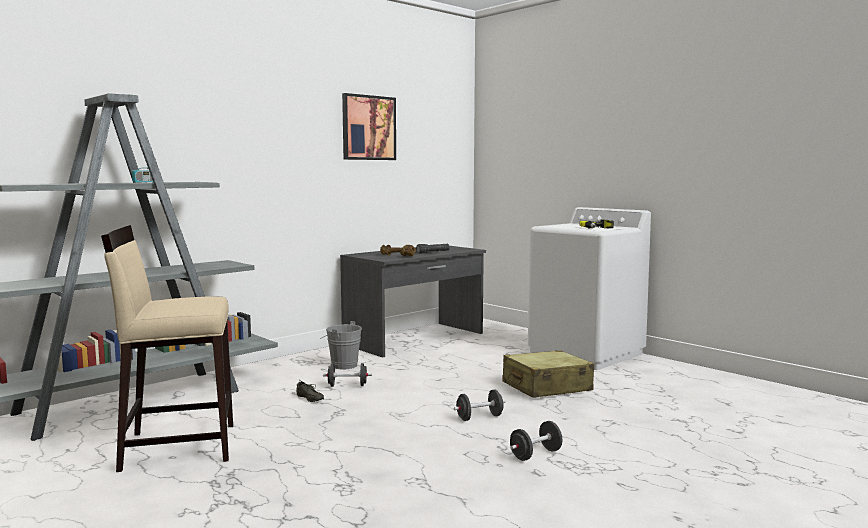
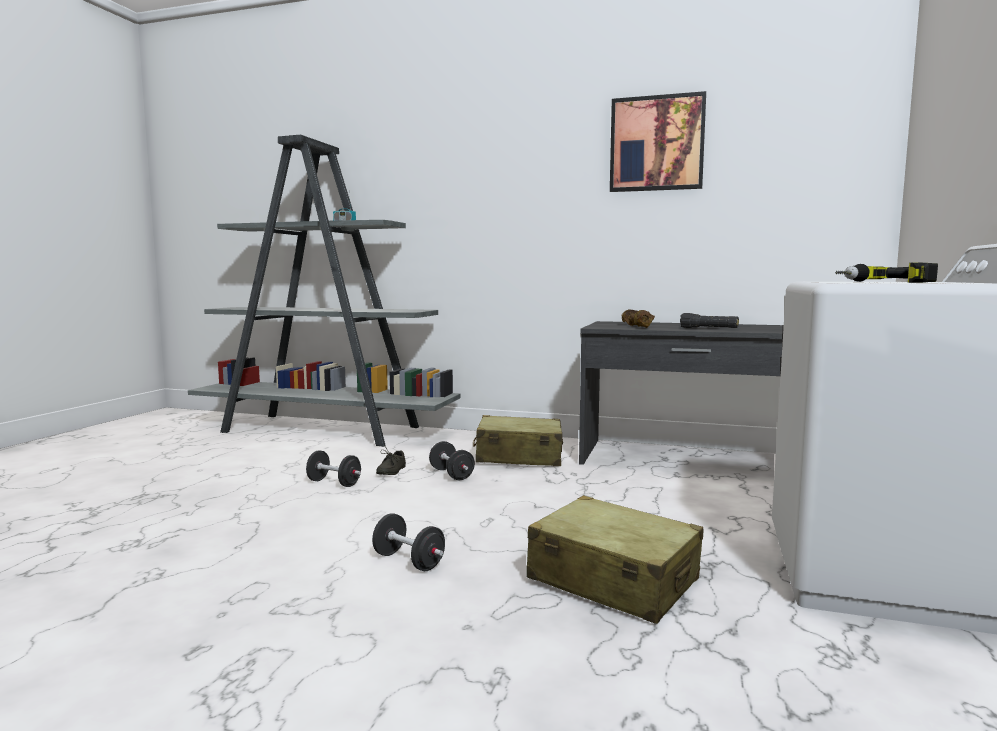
camera: 60 degrees right, 0 degrees up
(178, 446) = (225, 465): beige stool -> none
(341, 365) = (519, 457): grey bucket -> beige suitcase
(535, 454) = (275, 634): black dumbbell -> black dumbbell (334, 483)

